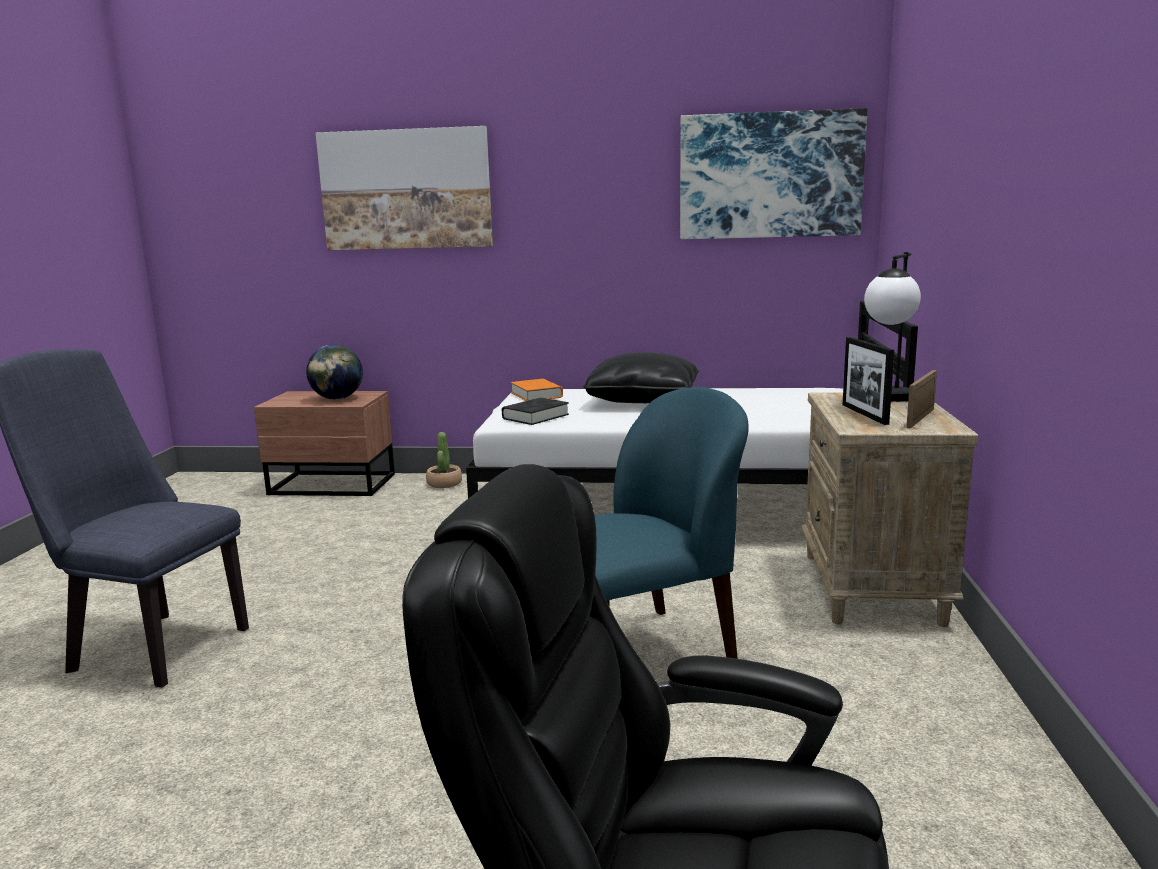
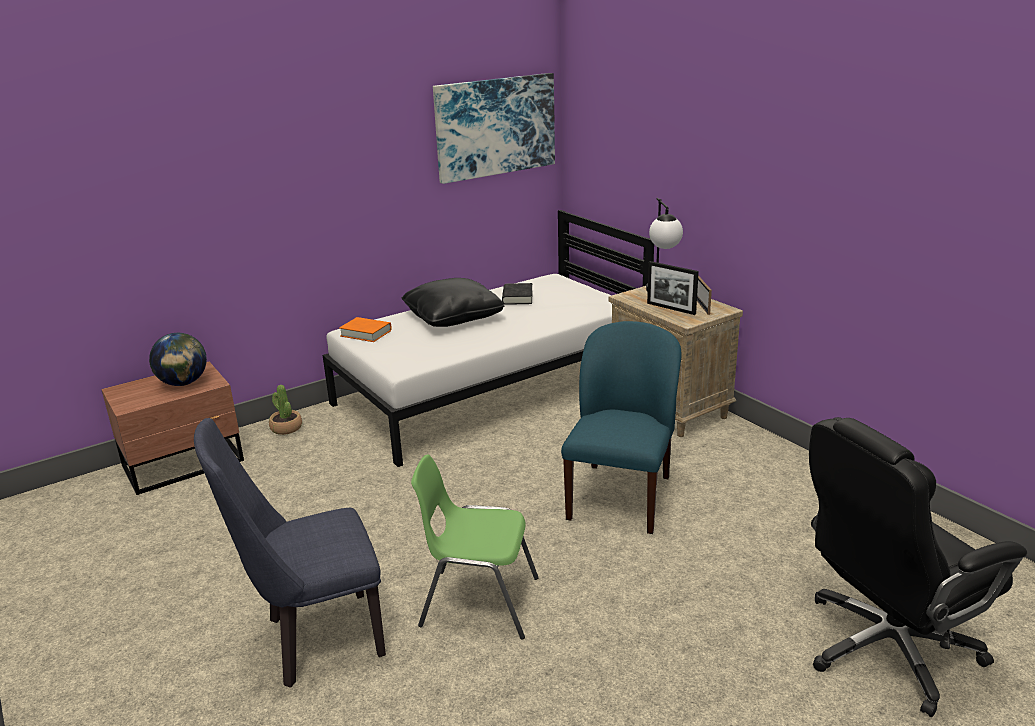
camera: 40 degrees left, 10 degrees up
(310, 685) = (478, 602): none -> green chair
(406, 189) = (205, 171): picture -> none
(535, 416) = (413, 355): black book -> black book (517, 297)

